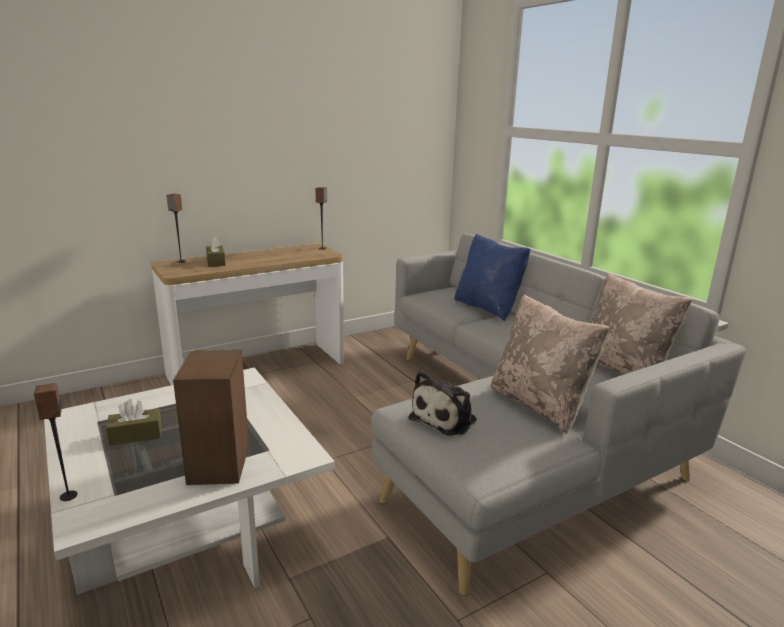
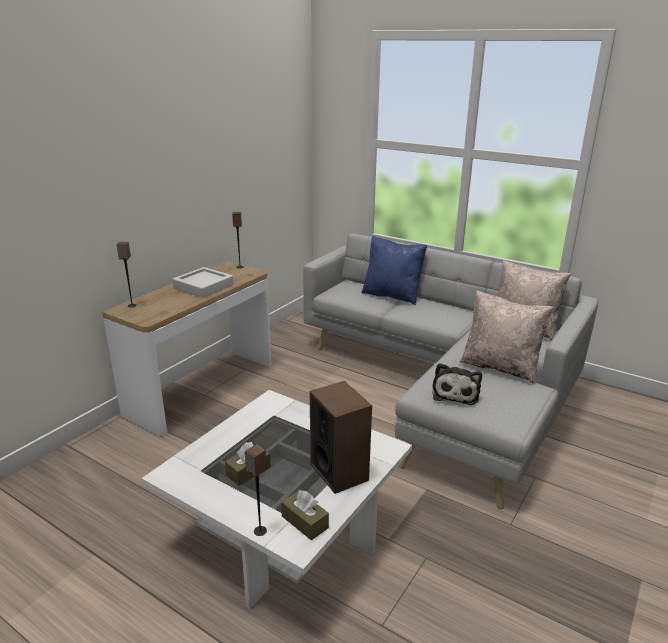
camera: 25 degrees left, 5 degrees up
(216, 262) = (166, 300): brown tissue box -> brown tissue box (305, 522)
(264, 257) = (203, 286): none -> grey tray

